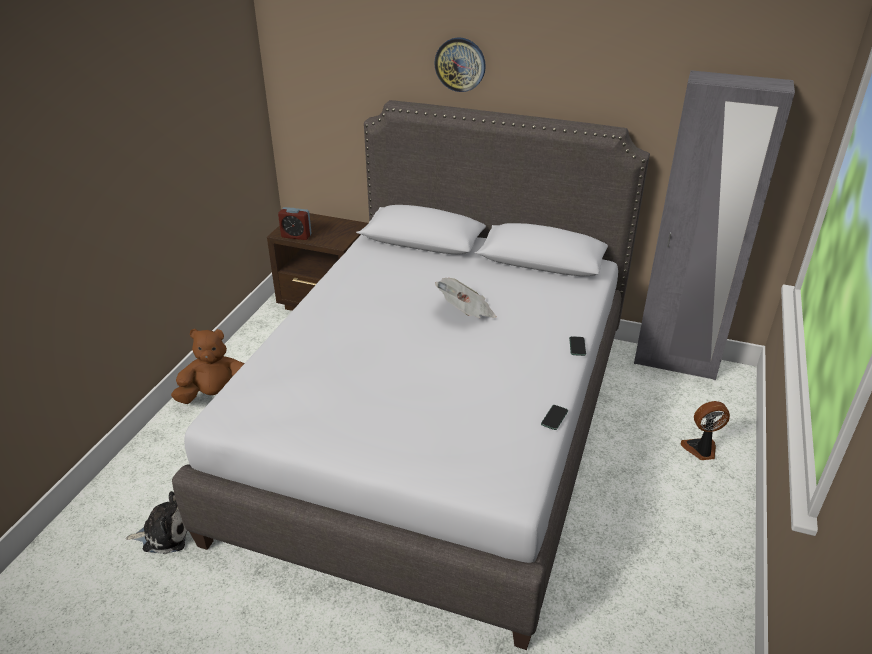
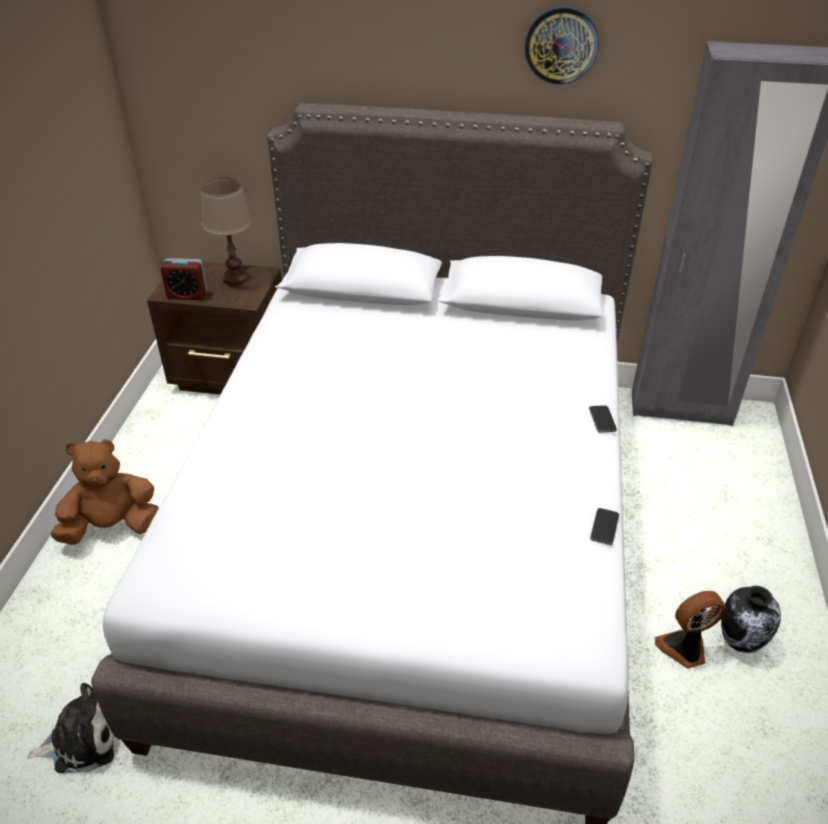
camera: 10 degrees left, 5 degrees up
(334, 227) = (235, 277): none -> brown table lamp
(460, 64) = (395, 48): wall clock -> wall clock (561, 45)
(466, 312) = (447, 386): newspaper -> none
(675, 538) = (740, 643): none -> vase
(701, 450) = (740, 519): fan -> fan (684, 649)

